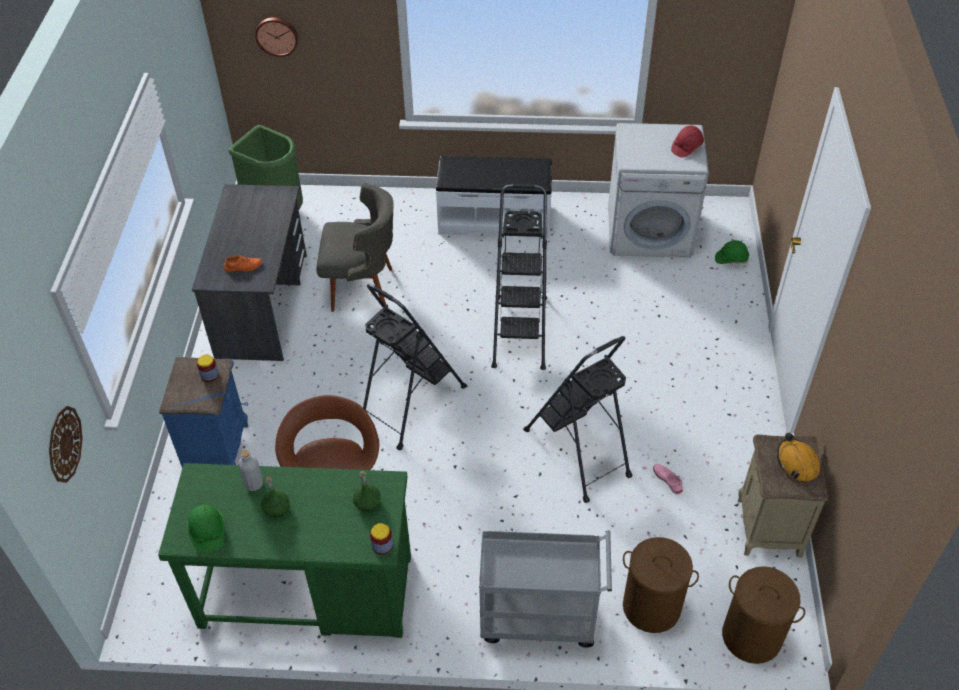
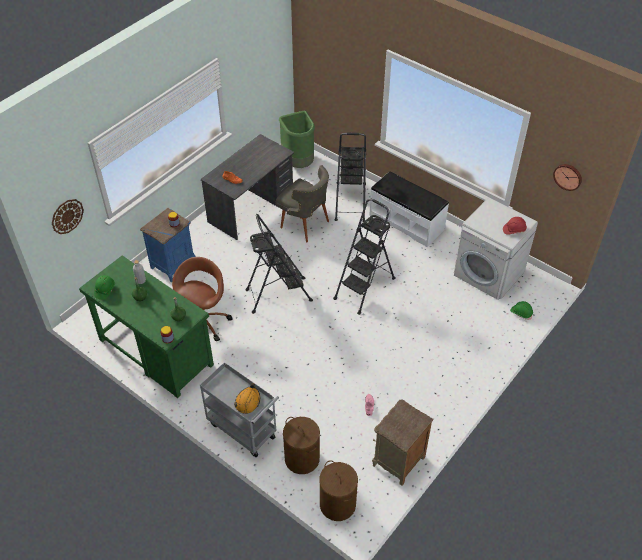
camera: 35 degrees right, 0 degrees up
(277, 35) = (324, 65): wall clock -> wall clock (568, 176)
(577, 453) = (336, 365): step ladder -> step ladder (350, 202)
(797, 463) = (408, 425): orange hard hat -> orange hard hat (248, 401)

